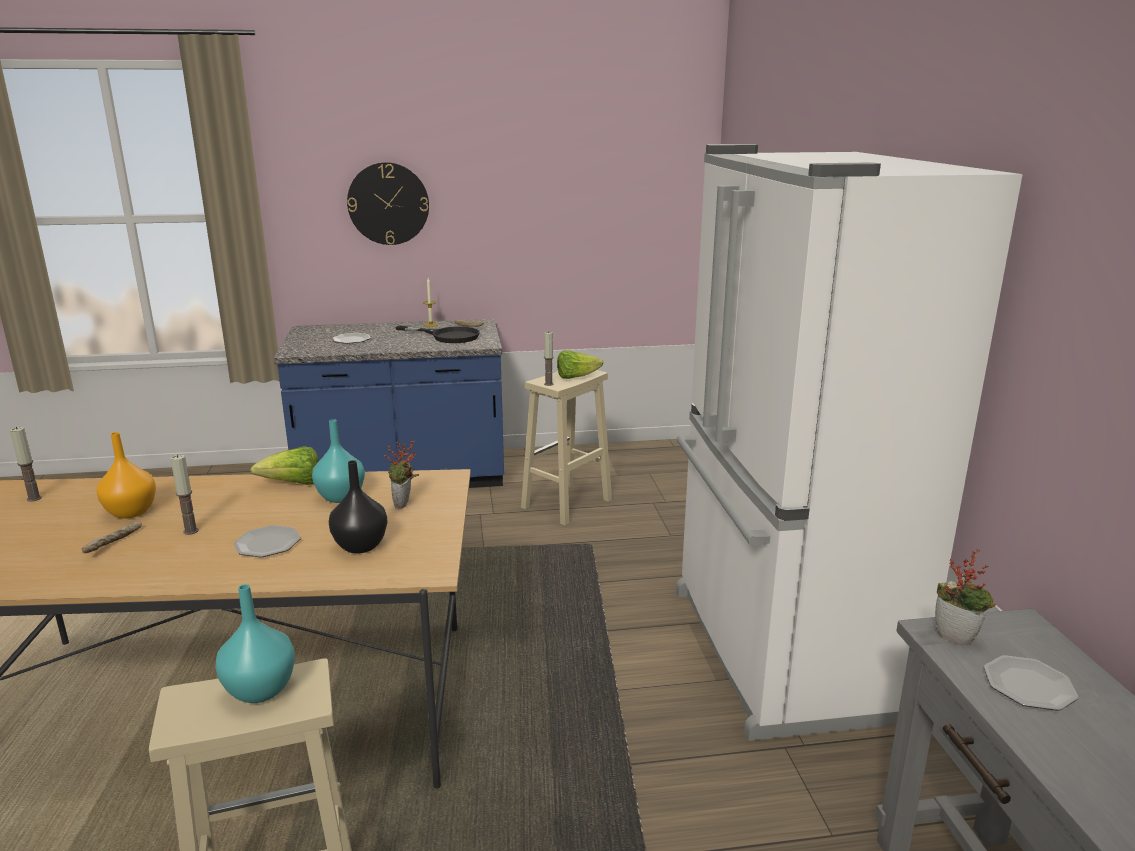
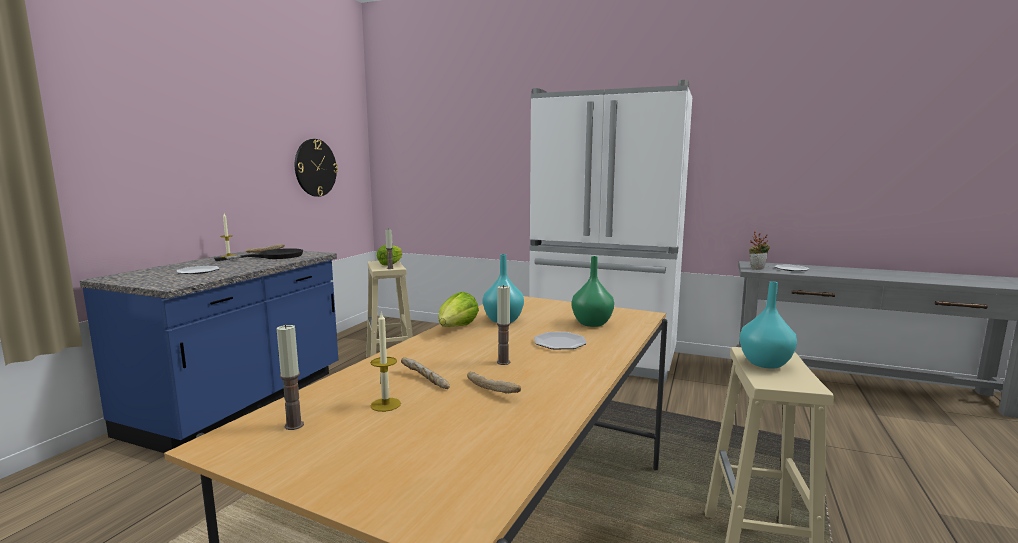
camera: 60 degrees left, 10 degrees down
(75, 514) = (385, 404): none -> candle
(132, 512) = (424, 380): orange vase -> bread
(360, 545) = (591, 323): black vase -> green vase
(388, 204) = (170, 147): wall clock -> wall clock (315, 168)
(404, 505) = (541, 310): potted plant -> none

